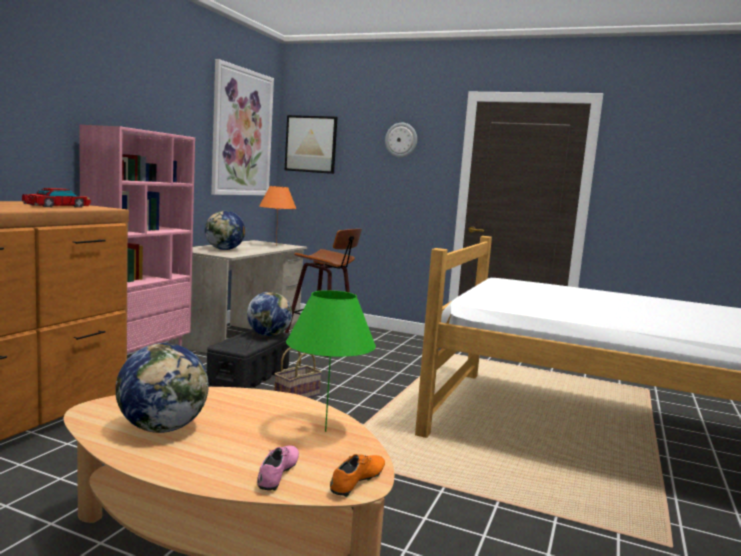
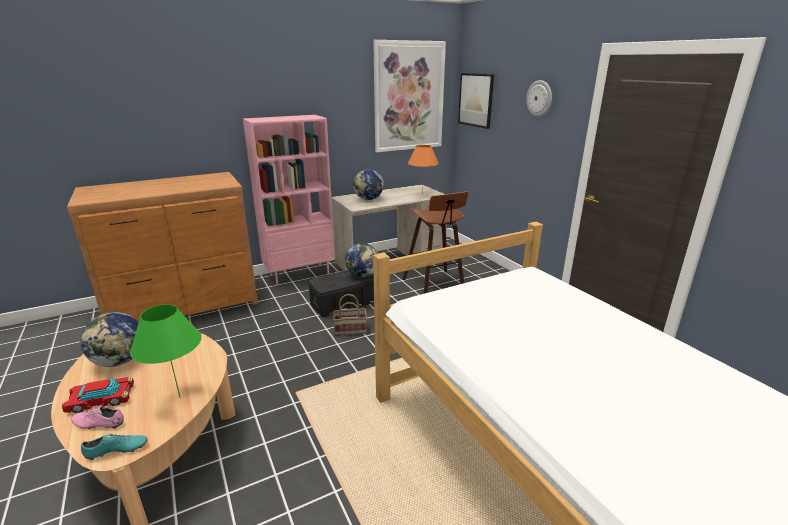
camera: 40 degrees right, 15 degrees up
(56, 206) = (202, 183): toy car -> toy car (101, 399)
(278, 475) = (99, 424): pink shoe -> pink shoe turned 135 degrees counterclockwise
(358, 482) = (117, 451): orange shoe -> turquoise shoe

